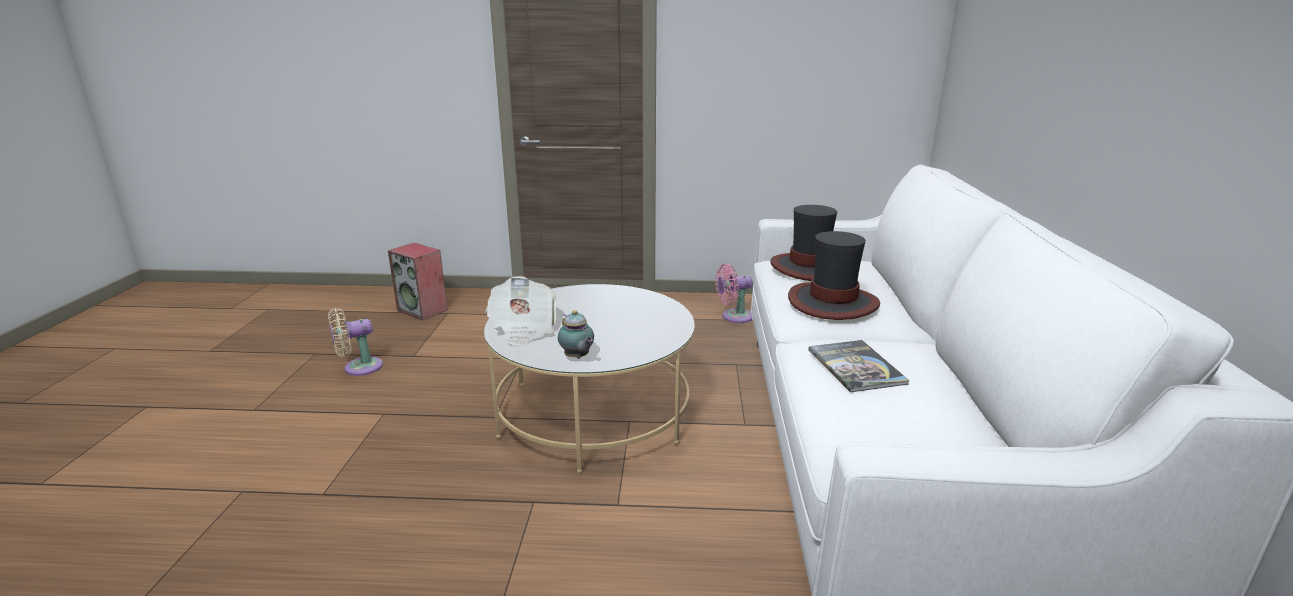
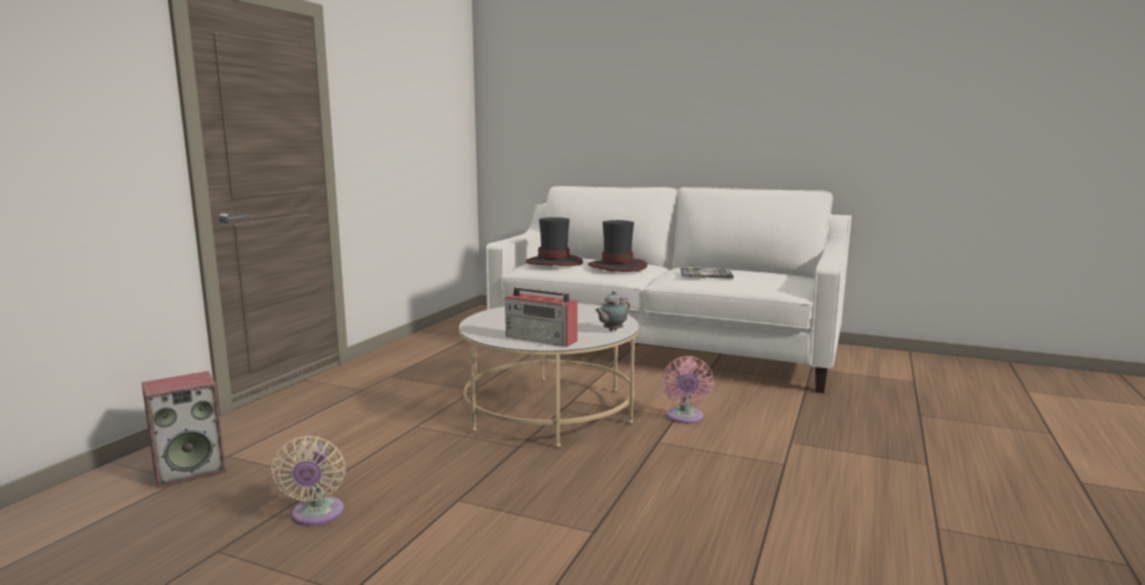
camera: 70 degrees left, 10 degrees down
(523, 329) = (541, 339): newspaper -> radio
(577, 357) = (611, 330): teapot -> teapot turned 150 degrees clockwise
(734, 317) = (443, 347): pink fan -> pink fan (684, 418)

